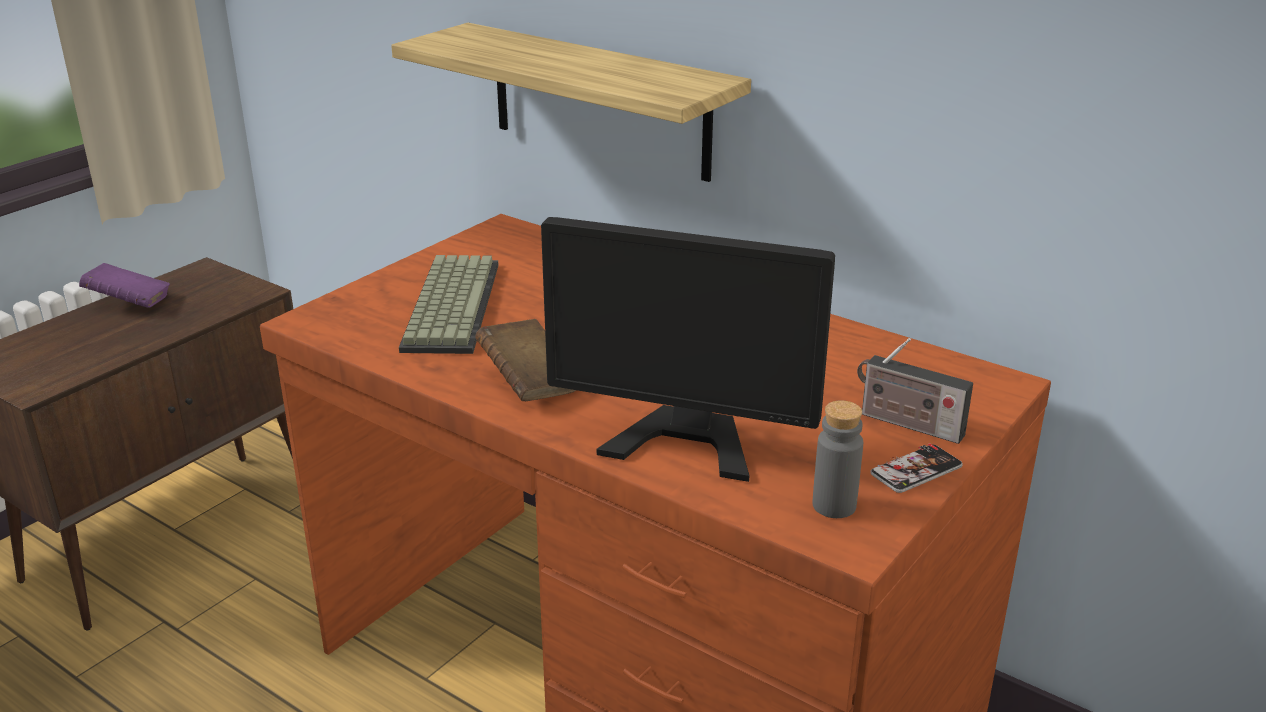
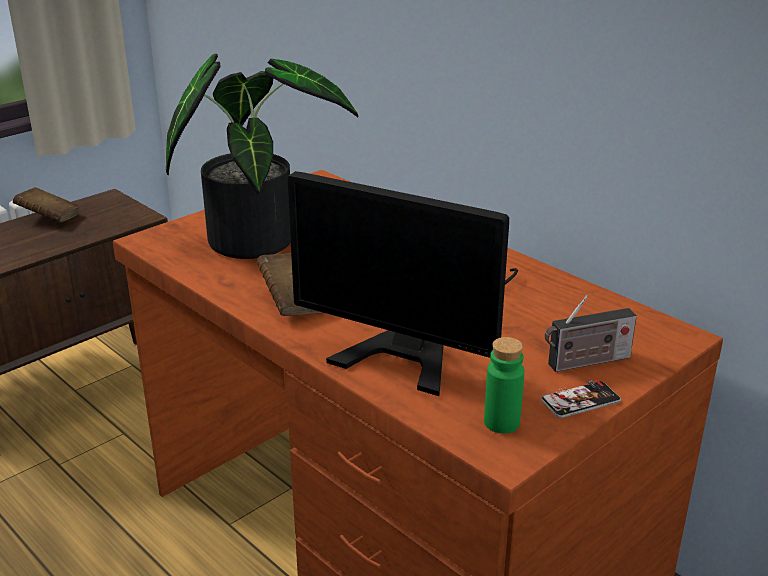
camera: 10 degrees right, 0 degrees up
(129, 303) = (49, 218): purple book -> brown book
(449, 305) = (256, 237): keyboard -> potted plant
(599, 101) = (393, 85): shelf -> none
(834, 505) = (501, 422): grey bottle -> green bottle
(906, 424) = (586, 362): radio -> radio turned 60 degrees counterclockwise

